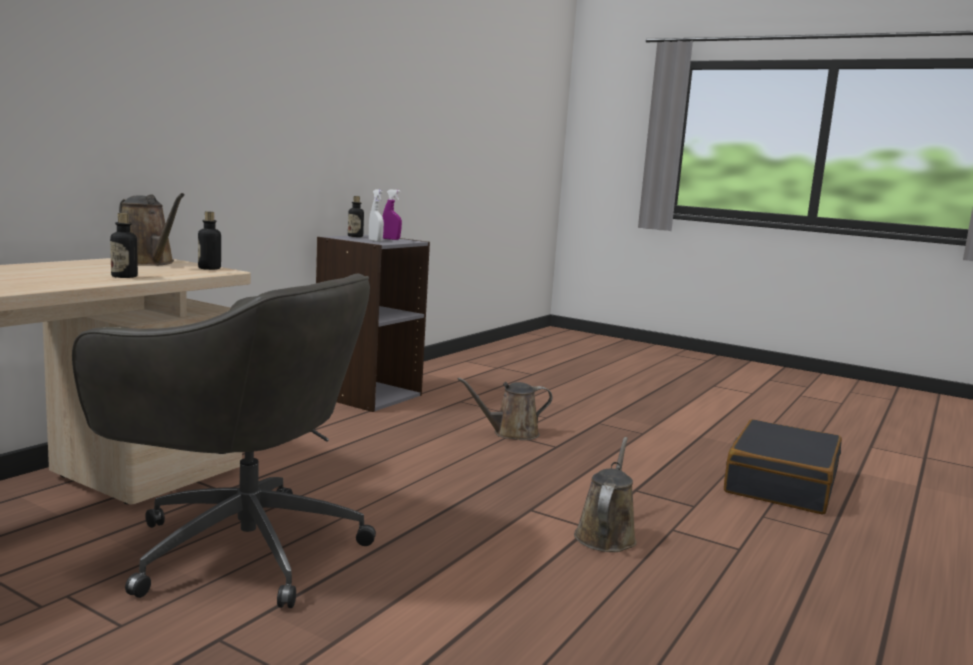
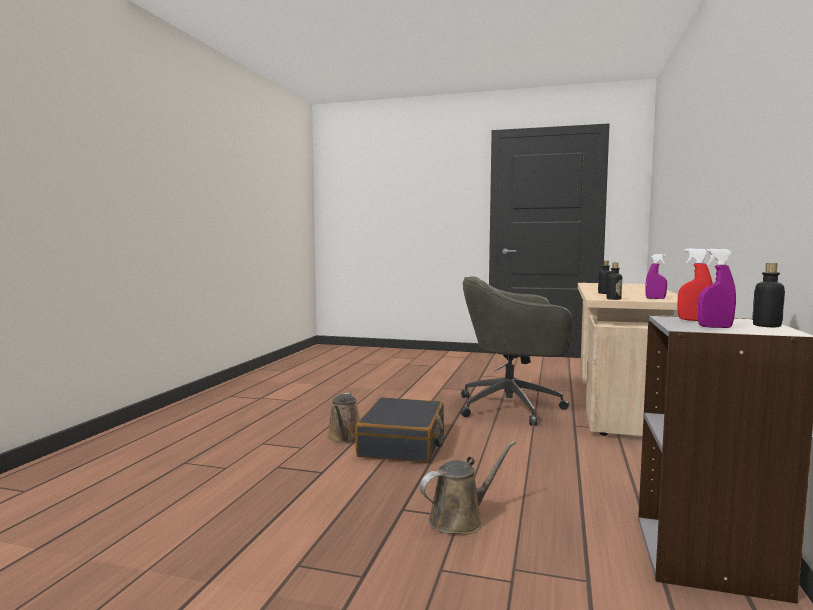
camera: 165 degrees right, 5 degrees down
(147, 262) = (655, 298): brown watering can -> purple spray bottle
(375, 241) = (694, 320): white spray bottle -> red spray bottle
(780, 484) = (173, 506): black suitcase -> black suitcase (403, 444)

